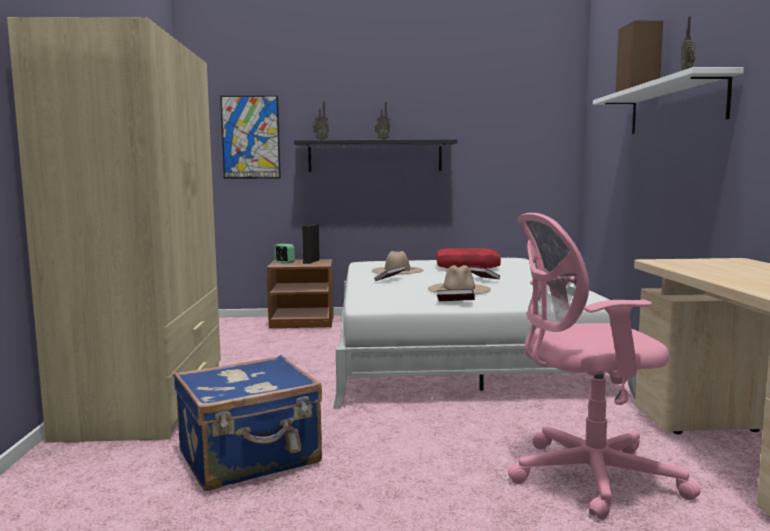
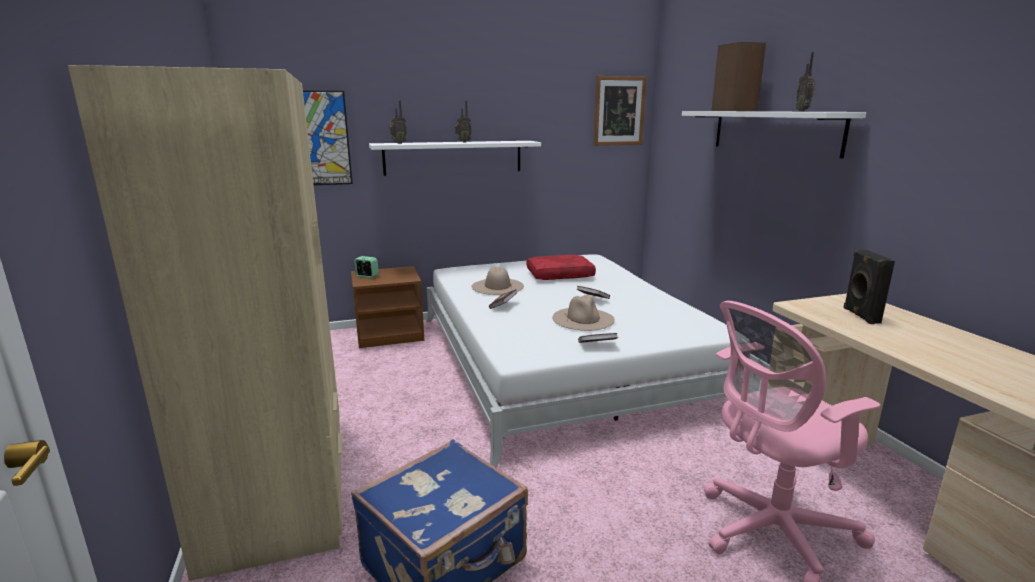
camera: 15 degrees left, 10 degrees up
(310, 262) = (394, 273): black speaker -> black speaker (860, 315)
(375, 156) = (453, 157): black shelf -> white shelf
(547, 113) = (619, 111): none -> picture

